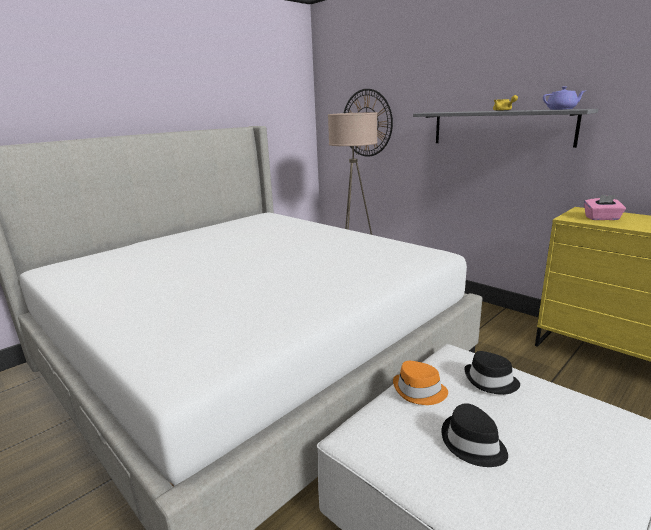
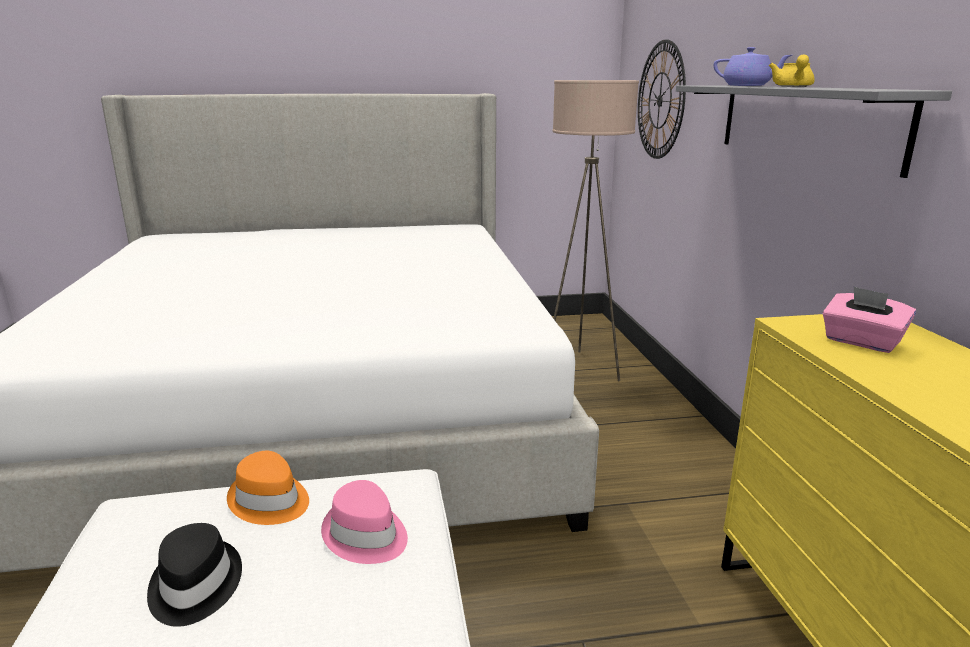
camera: 35 degrees right, 0 degrees up
(491, 381) = (365, 536): black hat -> pink hat
(562, 109) = (870, 88): purple teapot -> purple teapot (747, 85)

